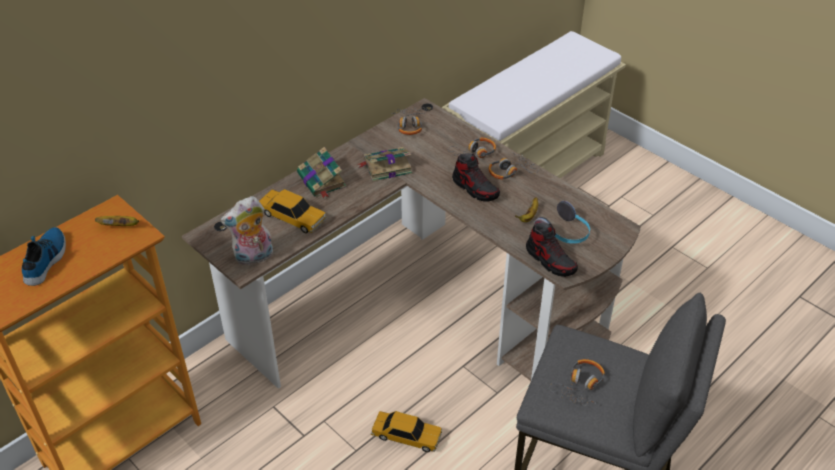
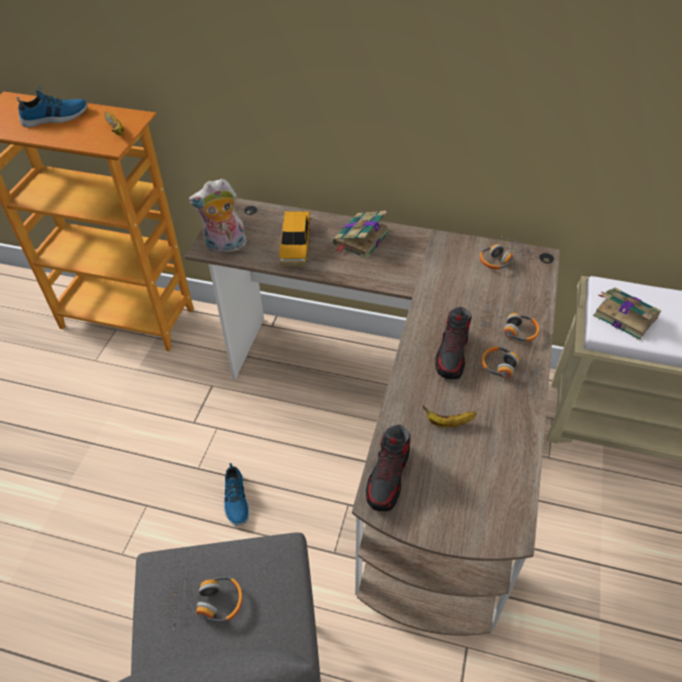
camera: 60 degrees right, 5 degrees up
(253, 257) = (225, 247): plush toy -> plush toy turned 45 degrees counterclockwise
(386, 167) = (421, 272): book -> book (624, 315)
(407, 436) = (235, 499): toy car -> shoe
(564, 234) = (446, 472): headphones -> none

